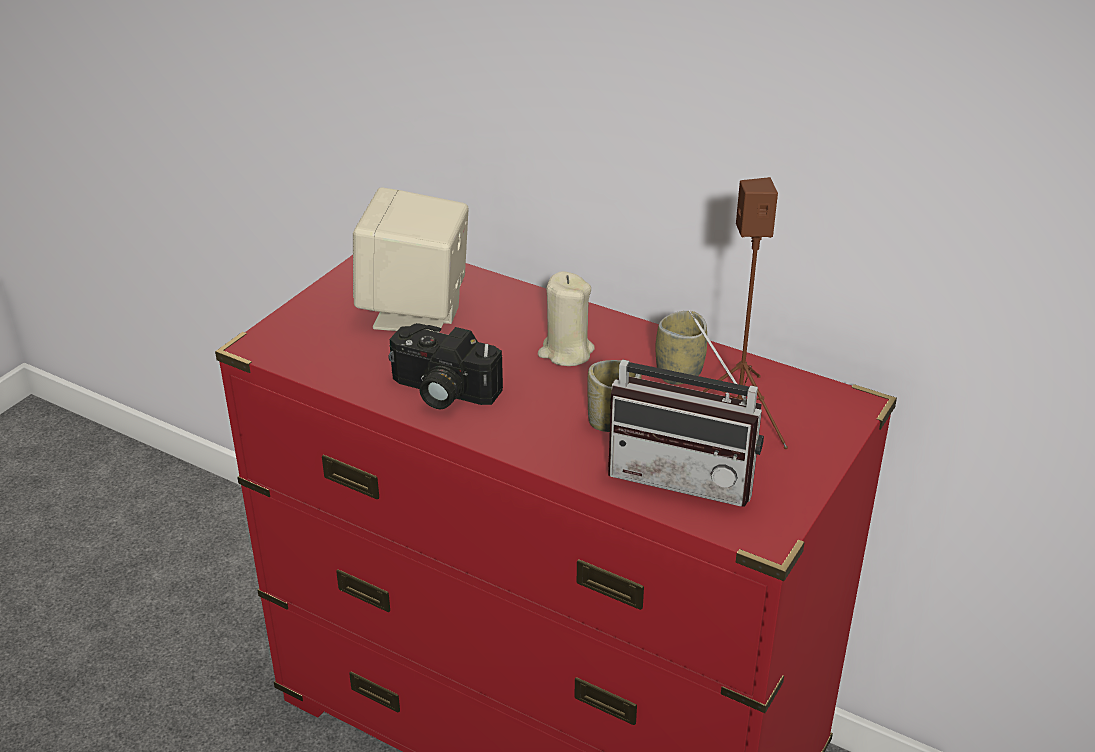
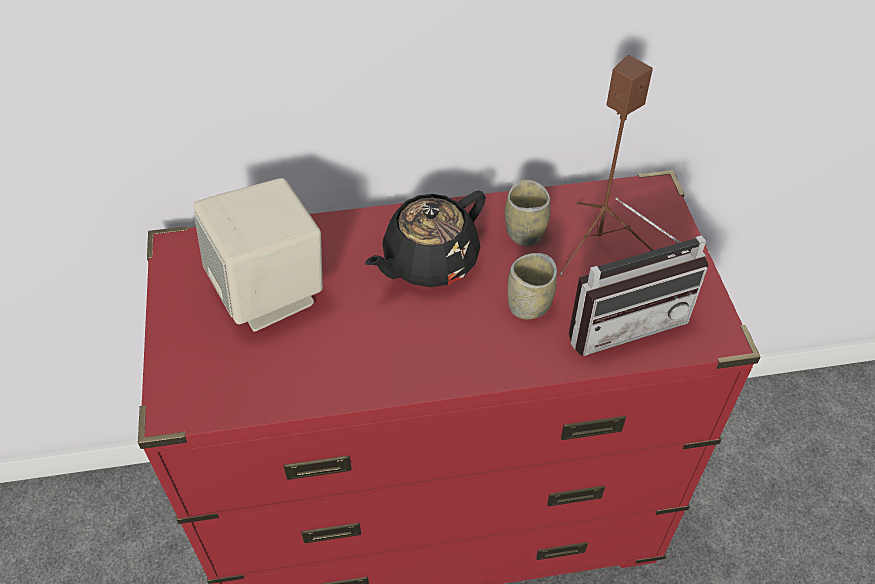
camera: 40 degrees left, 15 degrees up
(440, 392) = (378, 359): camera -> none
(566, 352) = (428, 262): beige candle -> black teapot

